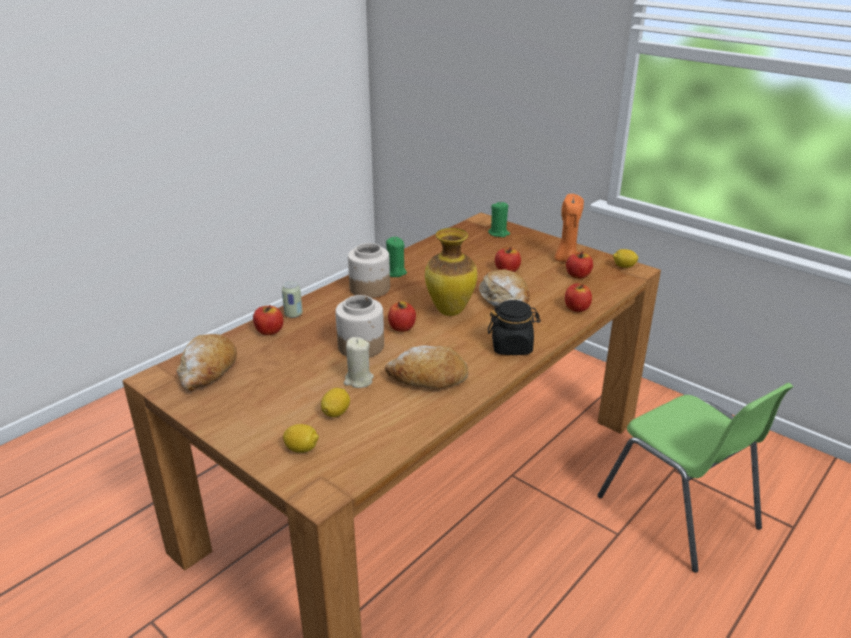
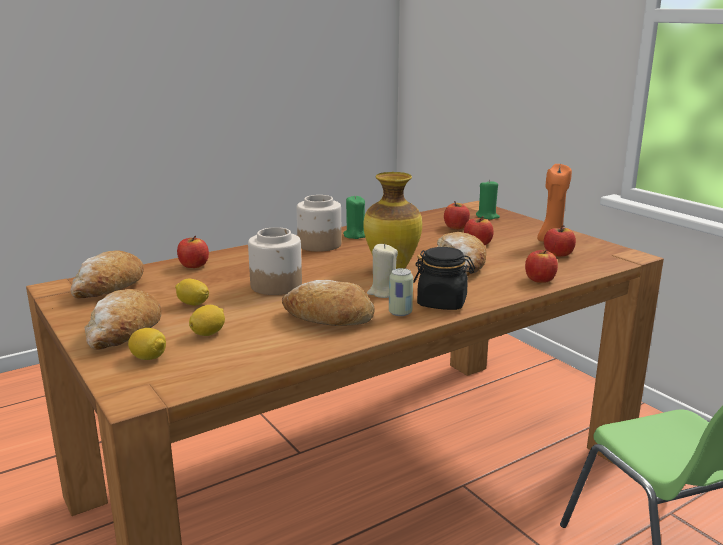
camera: 15 degrees right, 10 degrees down
(259, 424) = (123, 332): none -> bread
(293, 314) = (227, 256): can -> can (400, 313)
(358, 380) = (252, 311): beige candle -> beige candle (383, 293)
(402, 328) = (330, 276): apple -> apple (456, 227)
(624, 266) = (618, 252): lemon -> lemon (193, 304)

